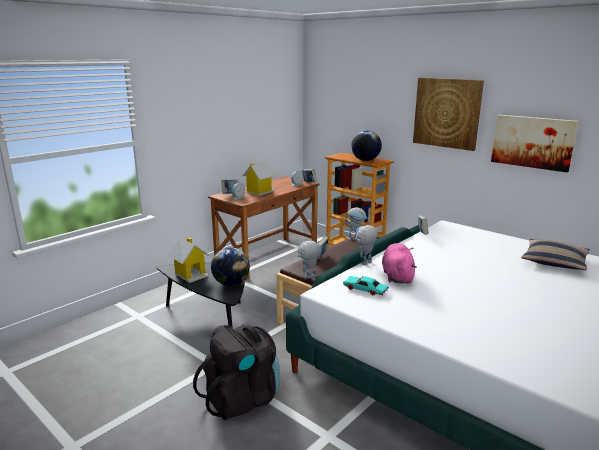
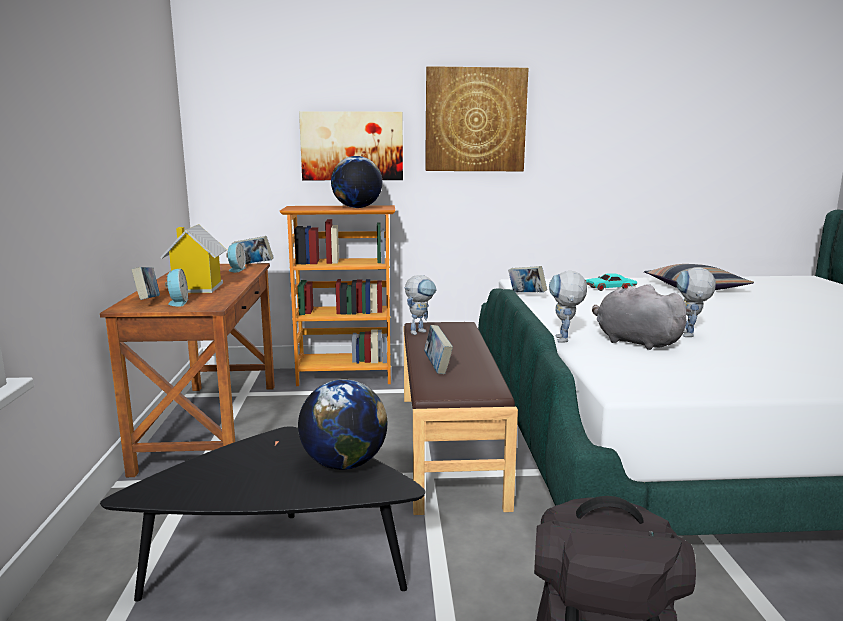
camera: 45 degrees left, 5 degrees down
(191, 274) = (226, 484): toy house -> none
(308, 277) = (487, 396): toy robot -> toy robot (690, 336)
(365, 290) = (653, 367): turquoise toy car -> turquoise toy car (610, 288)
(397, 276) = (634, 342): pink plush toy -> grey plush toy
(532, 142) = (598, 150): picture -> picture (352, 146)

